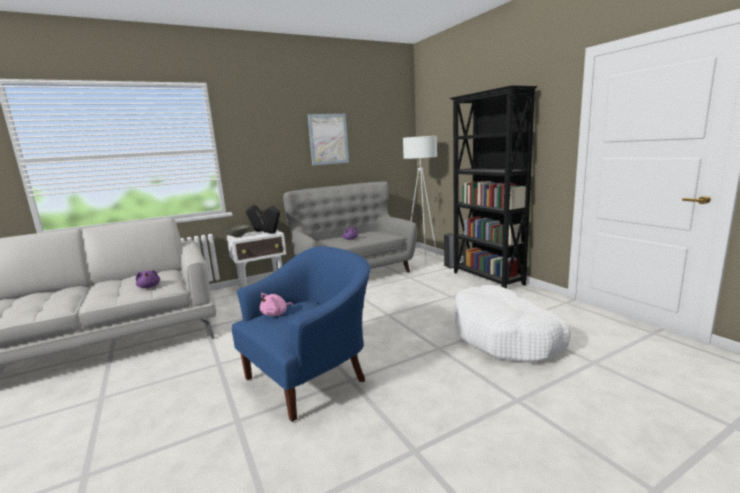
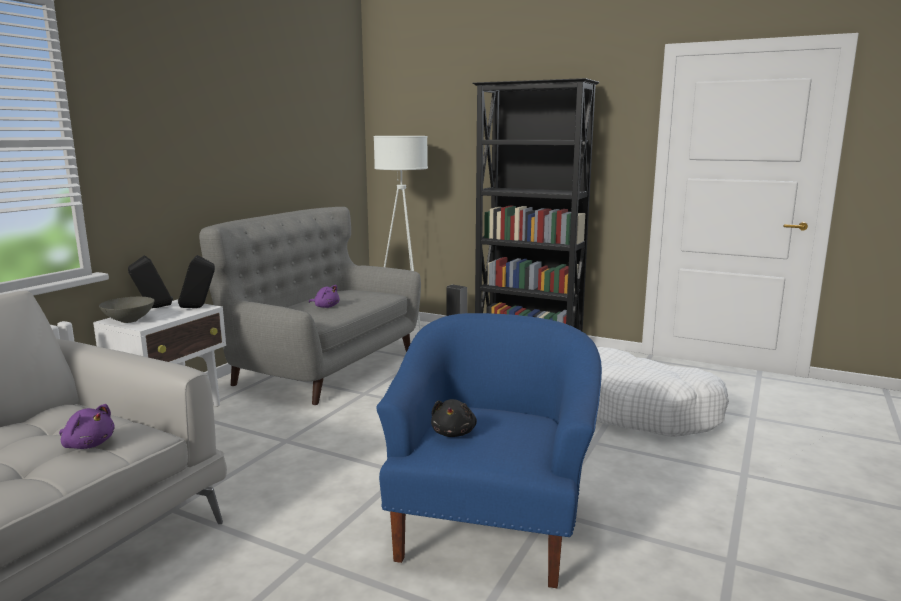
camera: 35 degrees left, 0 degrees up
(276, 314) = (454, 433): pink plush toy -> black plush toy
(328, 139) = (256, 131): picture -> none

